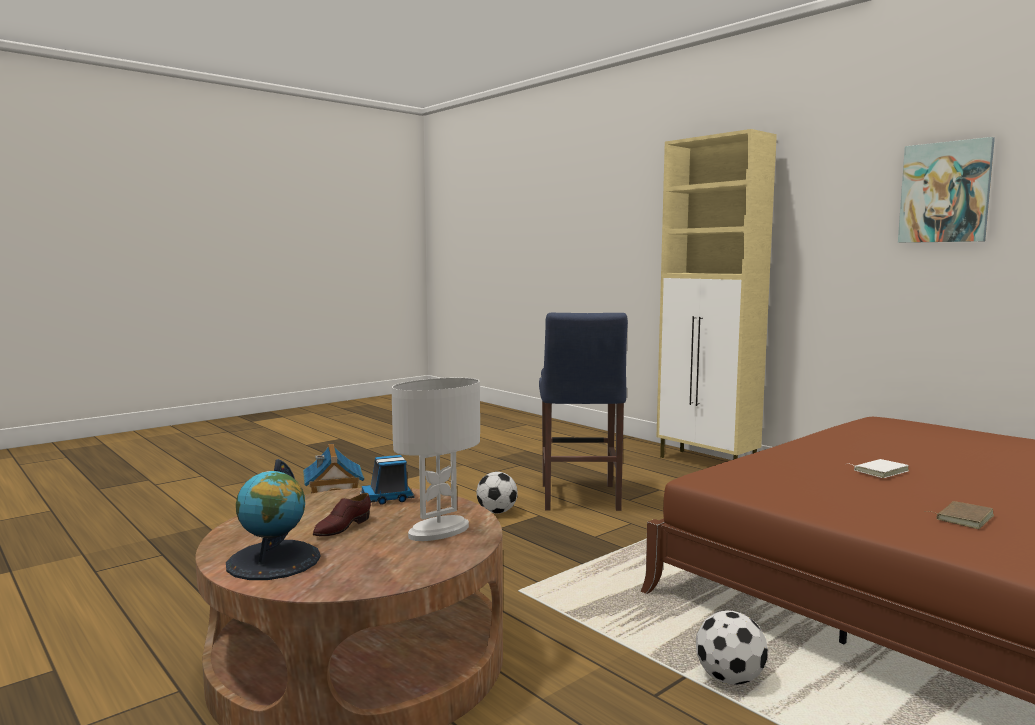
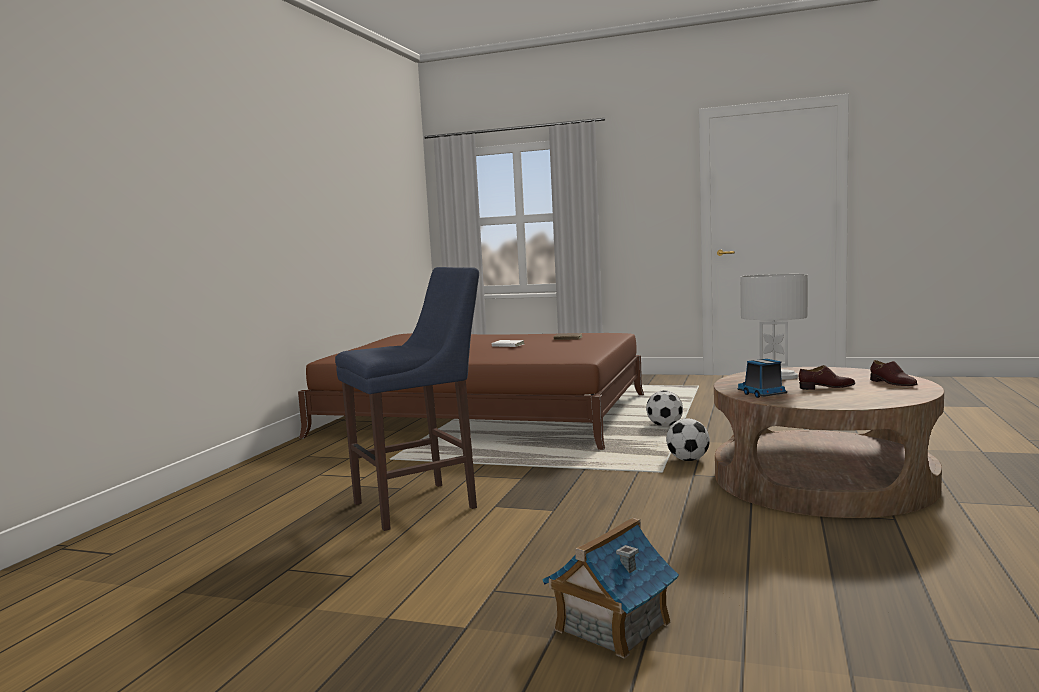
camera: 120 degrees left, 0 degrees up
(274, 560) = (892, 383): globe -> brown shoe
(388, 498) = (762, 394): toy truck -> toy truck turned 150 degrees counterclockwise
(497, 512) = (510, 524): football -> football (688, 460)
(707, 463) = (221, 486): beige cabinet -> none
(945, 192) = (300, 172): picture -> none

